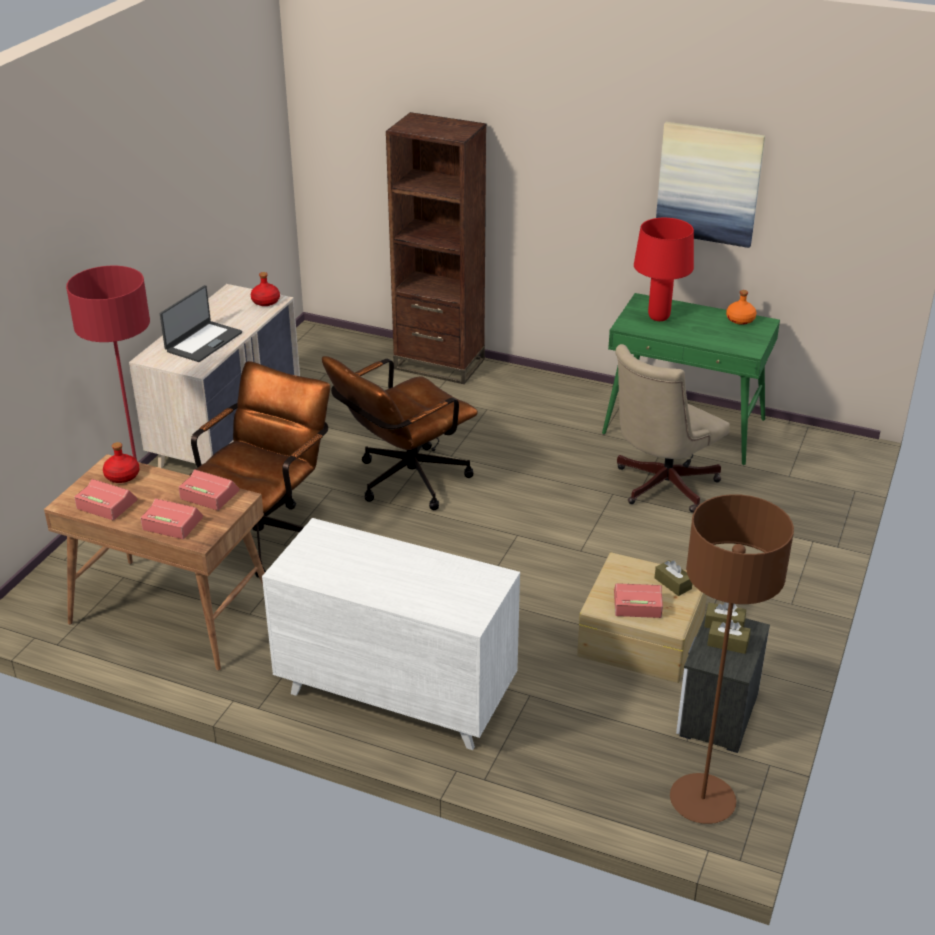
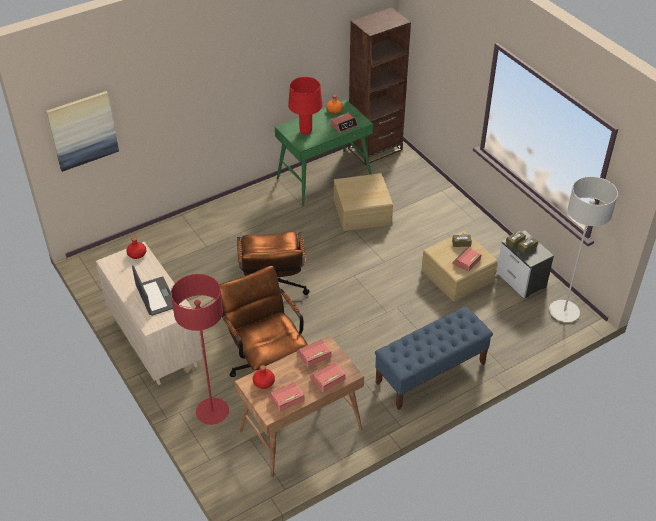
camera: 55 degrees left, 10 degrees up
(395, 694) = (430, 373): white dresser -> blue bench
(439, 364) = (178, 228): brown bookcase -> brown bookcase (375, 149)
(660, 486) = (361, 211): beige office chair -> beige storage box
(702, 801) = (564, 312): brown floor lamp -> grey floor lamp
(709, 184) = (300, 51): picture -> picture (83, 130)
(719, 339) = (344, 125): none -> alarm clock

